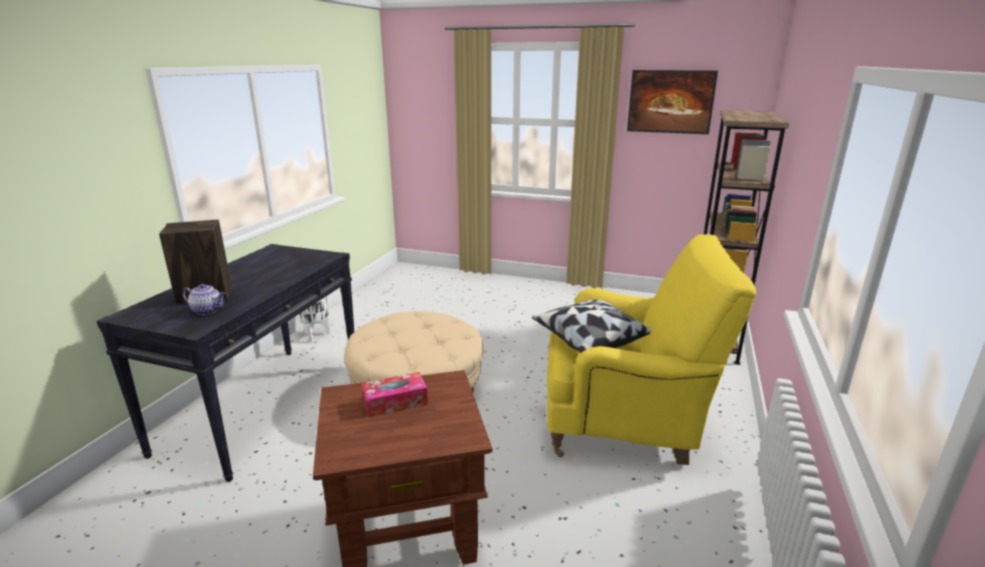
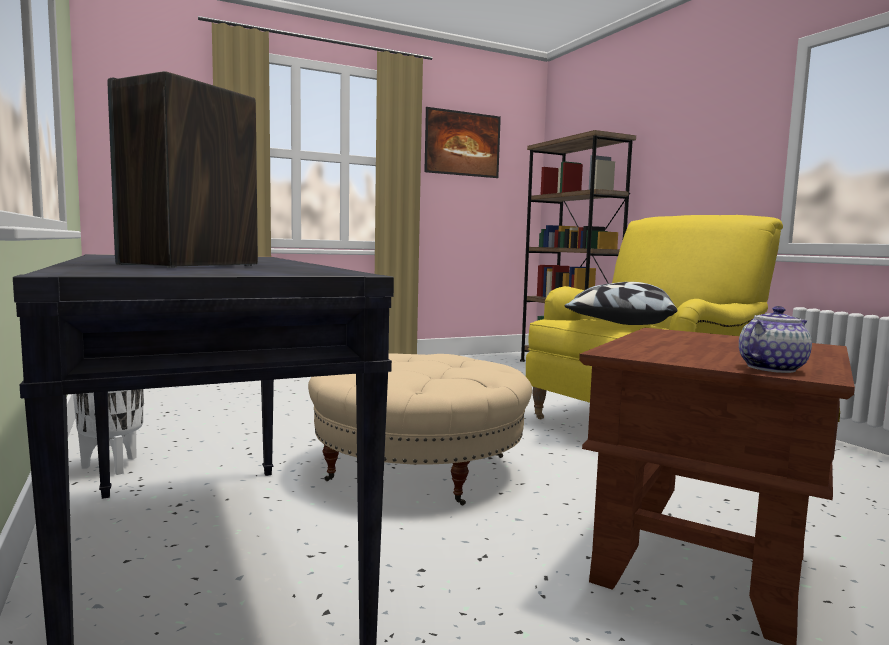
camera: 45 degrees left, 15 degrees down
(208, 310) = (271, 268): teapot -> teapot (772, 368)
(395, 402) = (685, 345): tissue box -> none

